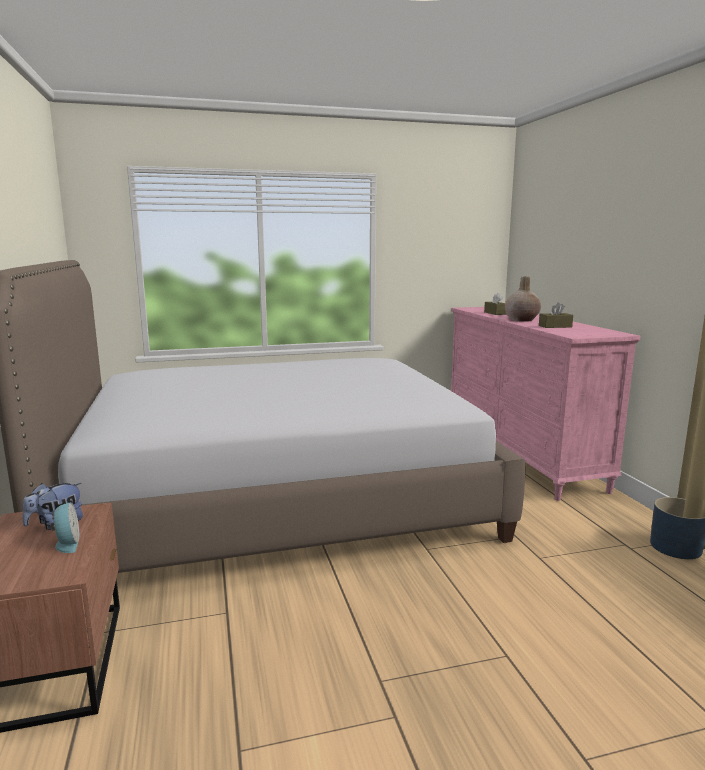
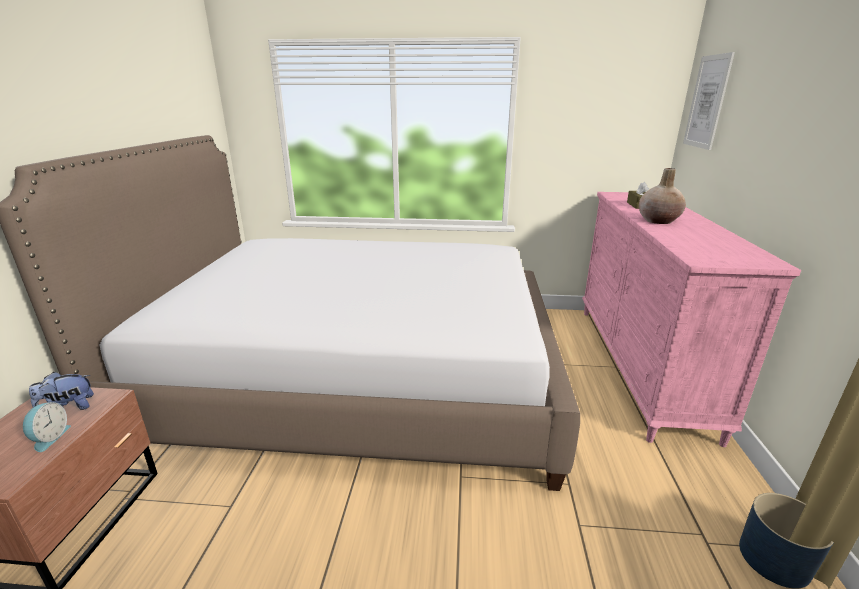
camera: 20 degrees right, 10 degrees up
(532, 228) = (707, 102): none -> picture
(555, 326) = (690, 237): brown tissue box -> none

